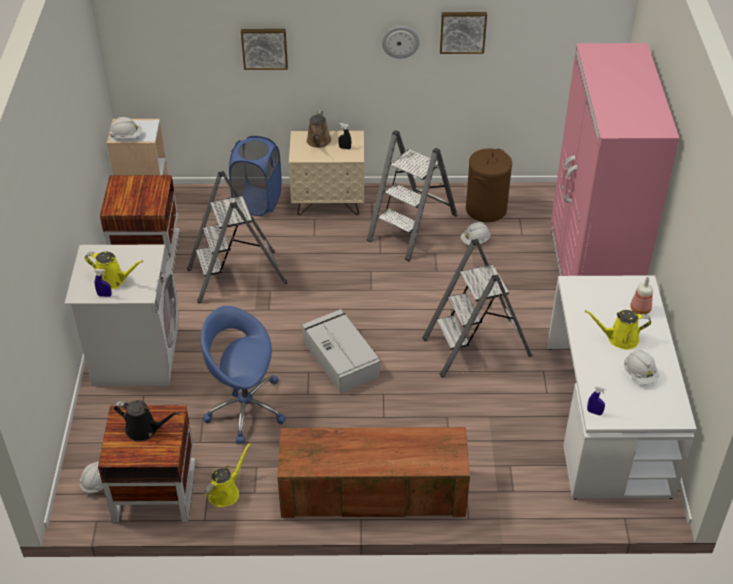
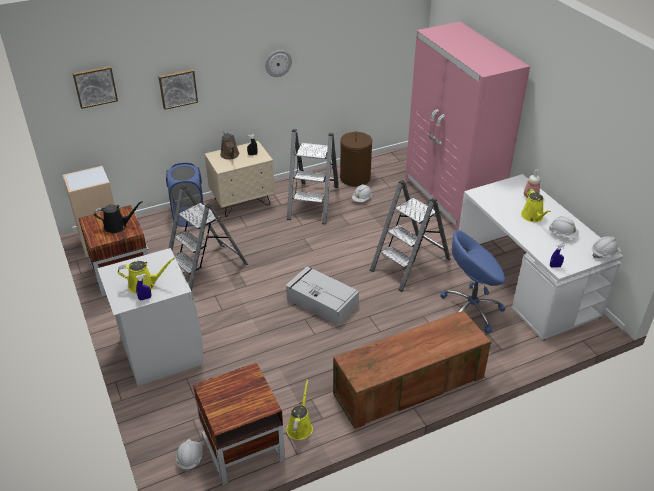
camera: 25 degrees left, 5 degrees down
(127, 136) = (83, 183): white hard hat -> white hard hat (604, 254)
(144, 429) = (235, 392): black watering can -> black watering can (117, 226)
(244, 408) = (274, 360): blue office chair -> blue office chair (469, 310)
(462, 31) = (320, 46): picture -> picture (95, 86)
(619, 339) = (533, 217): yellow watering can -> yellow watering can turned 75 degrees counterclockwise

